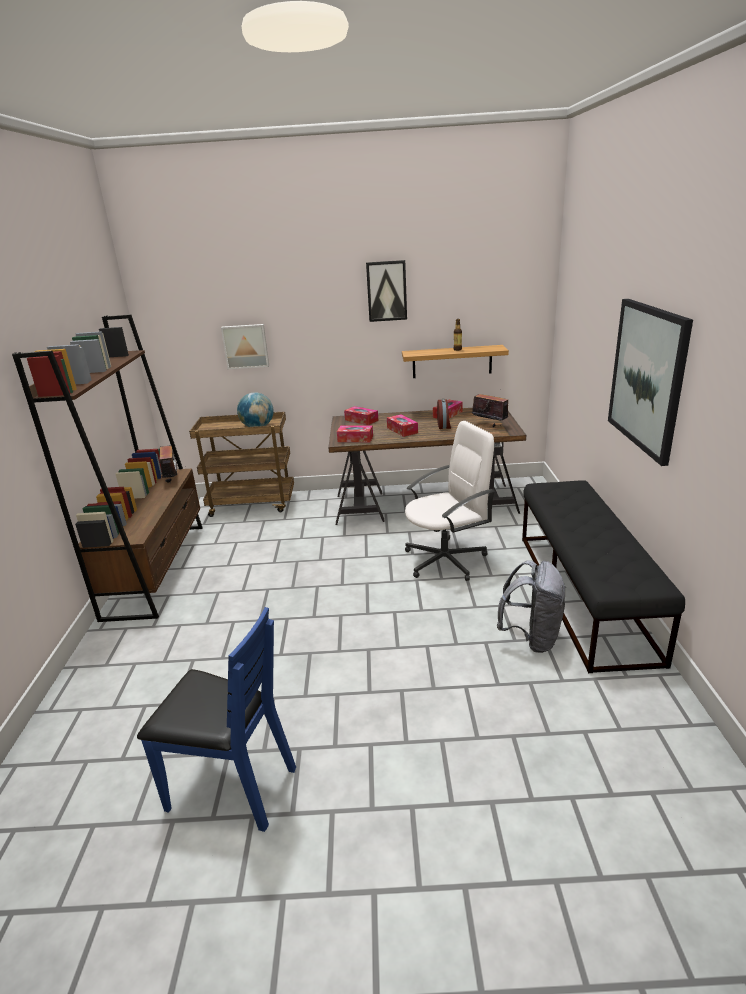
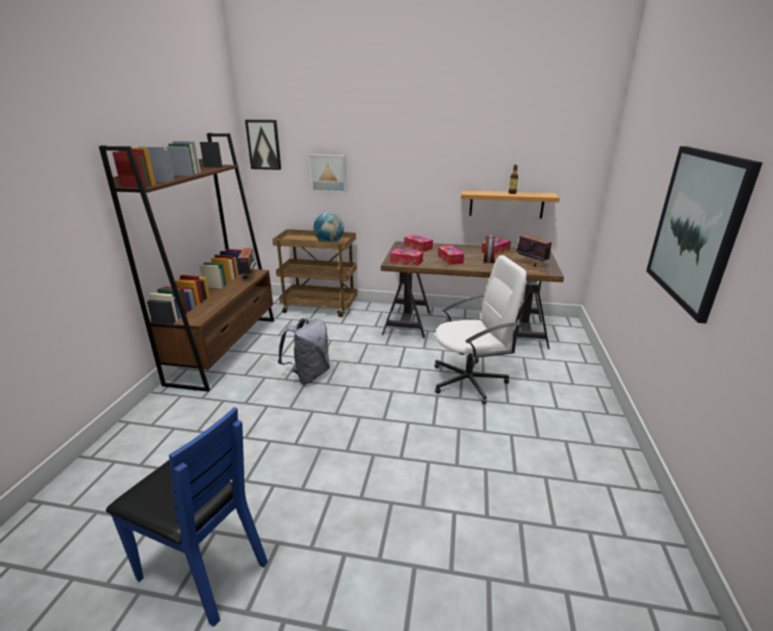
camera: 10 degrees right, 0 degrees up
(386, 291) = (454, 134): picture -> picture (264, 144)
(532, 638) = (533, 474): grey backpack -> grey backpack (309, 375)
(584, 593) = (596, 437): black bench -> none

